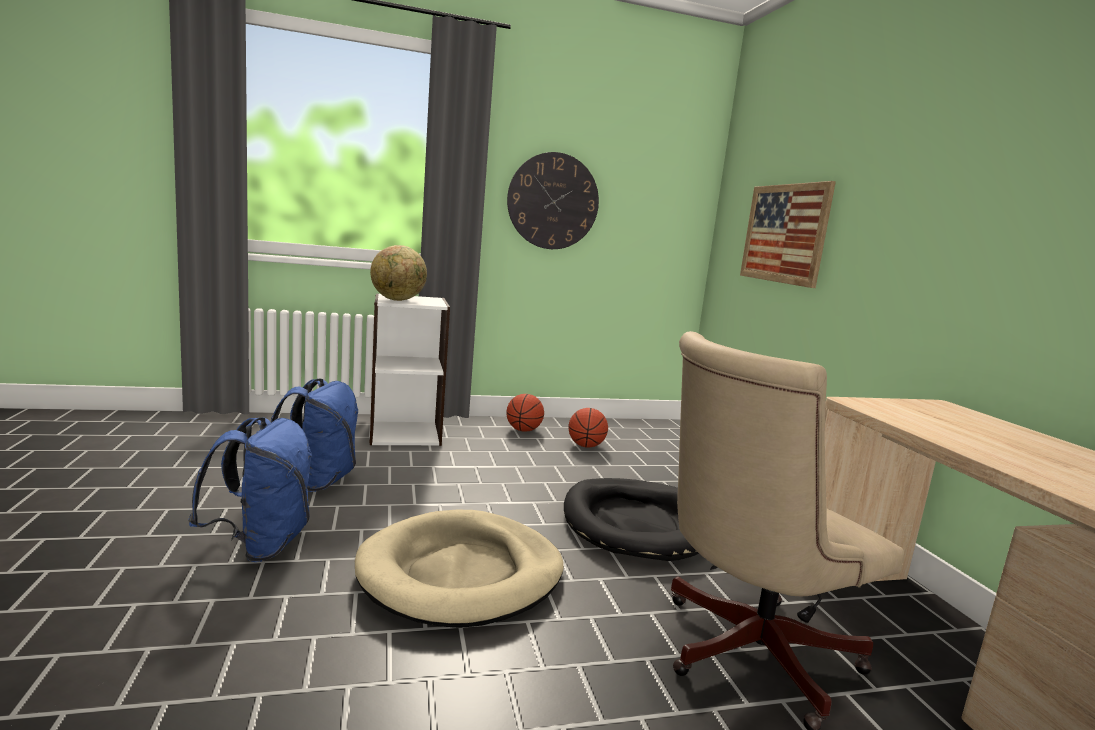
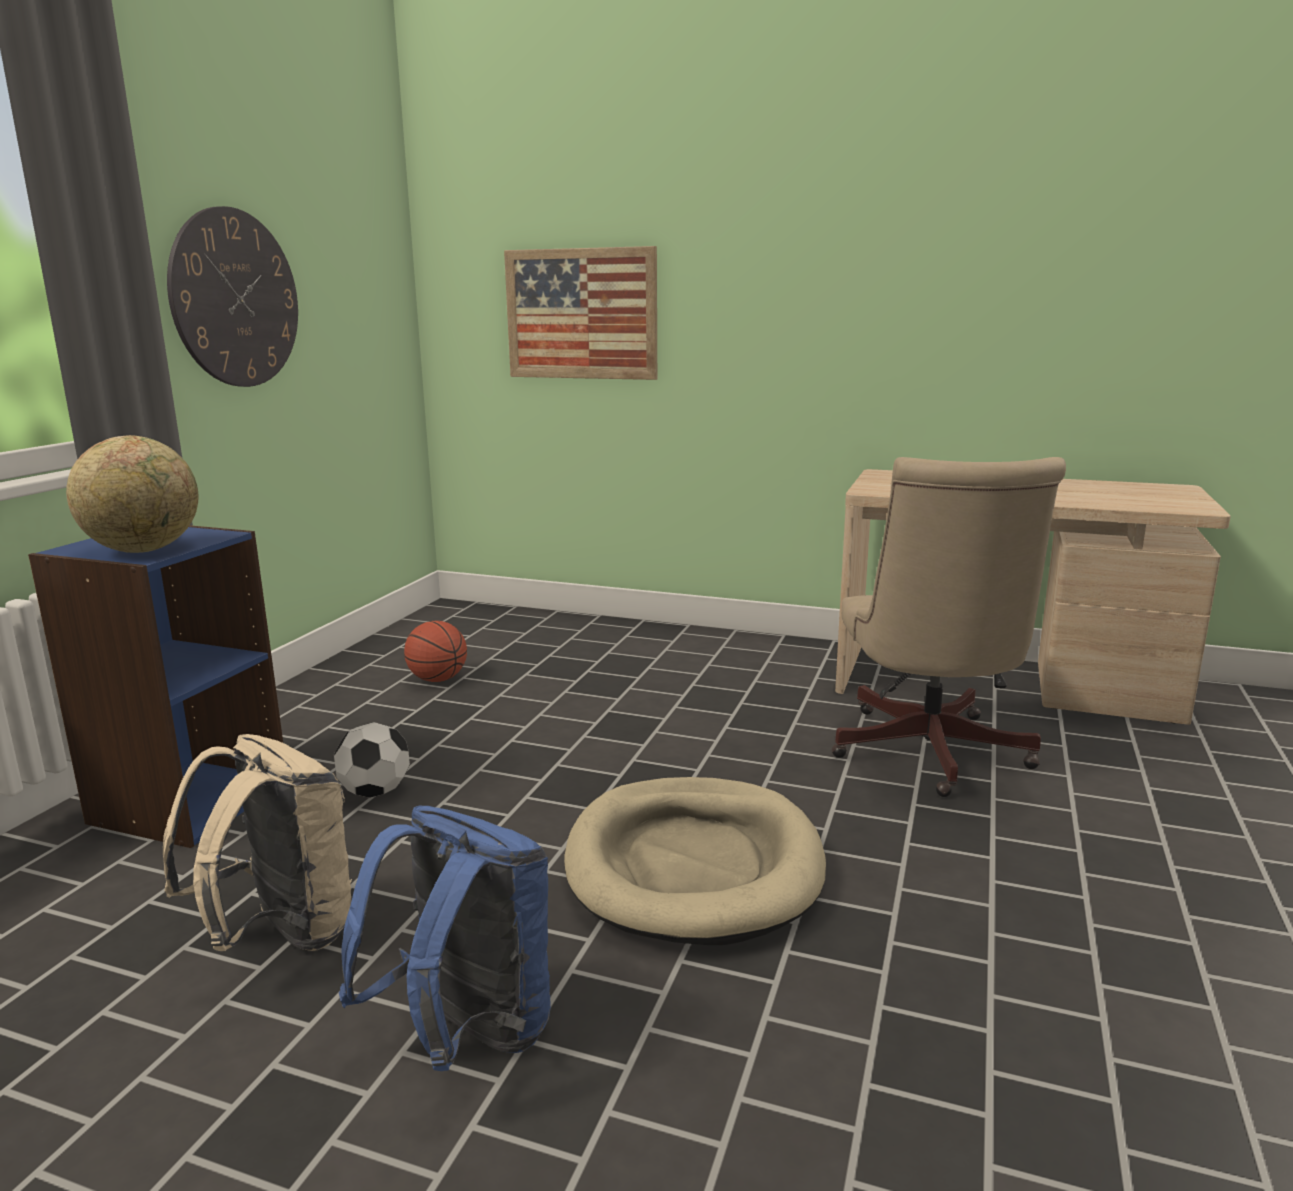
camera: 55 degrees left, 5 degrees up
(317, 481) = (280, 934): blue backpack -> beige backpack
(405, 433) = (189, 801): white bookcase -> blue bookcase
(451, 465) = (375, 792): none -> football
(523, 430) = (325, 703): basketball -> none
(636, 523) = (670, 721): black dog bed -> none

